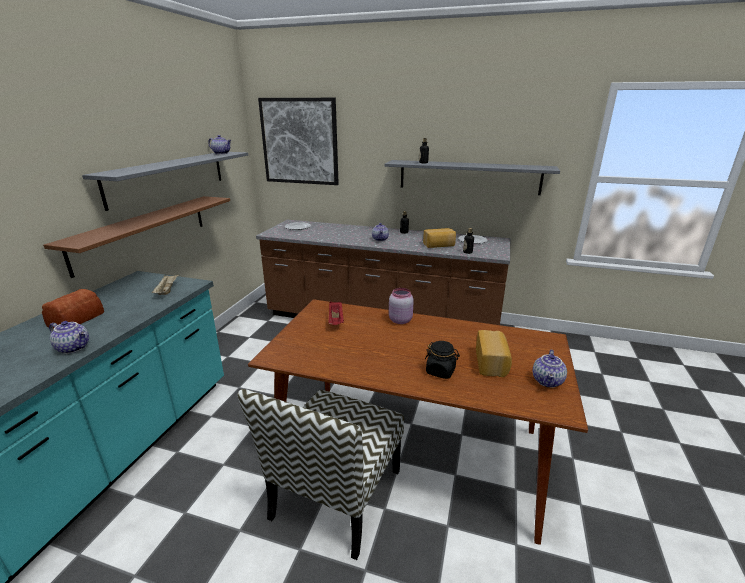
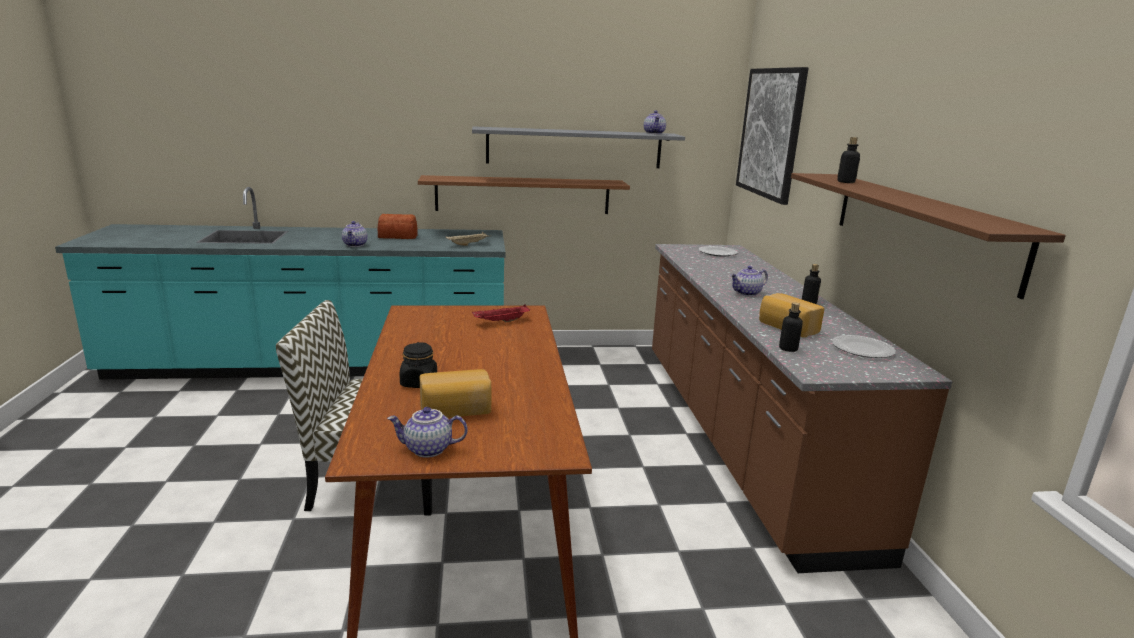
camera: 65 degrees right, 5 degrees down
(400, 320) = (531, 351): pink jar -> none
(468, 177) = (920, 226): grey shelf -> brown shelf

